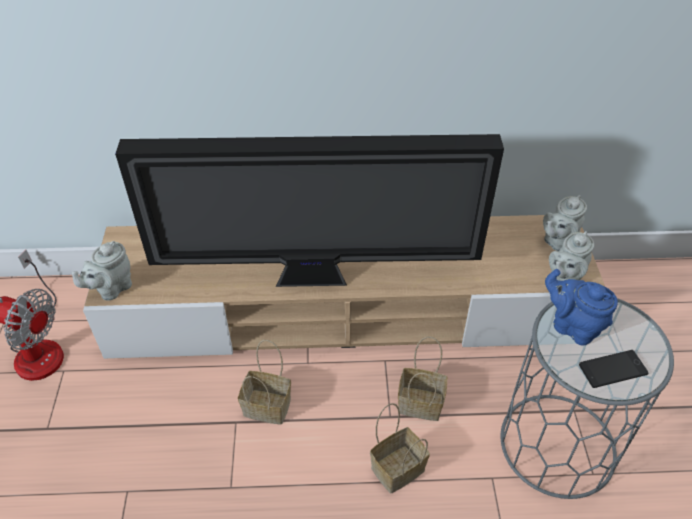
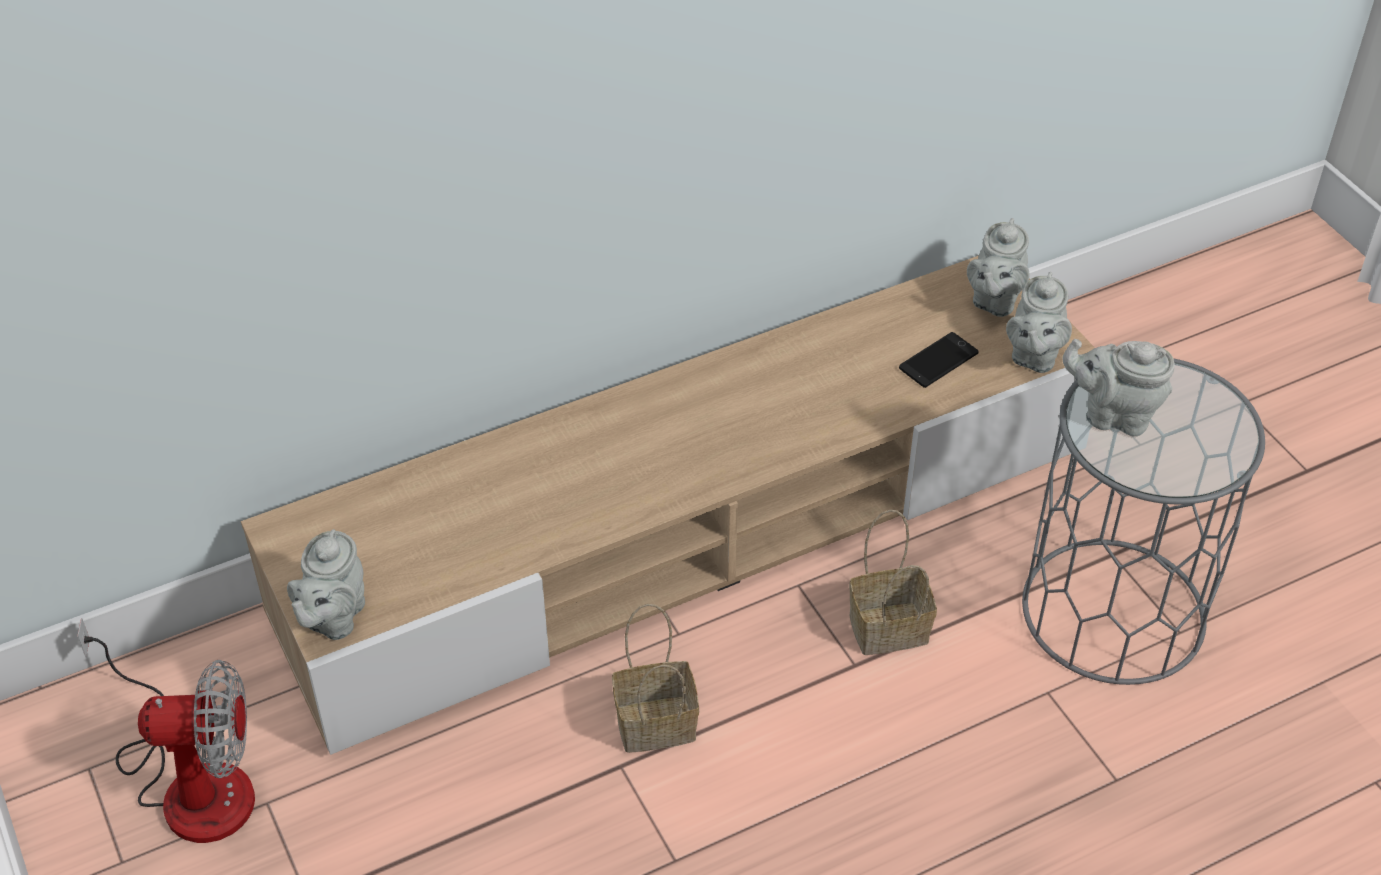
camera: 25 degrees left, 0 degrees up
(316, 278) = (664, 483): television -> none
(398, 467) = (908, 731): basket -> none
(572, 326) = (1113, 415): blue teapot -> grey teapot
(613, 369) = (1191, 453): phone -> phone (938, 361)

